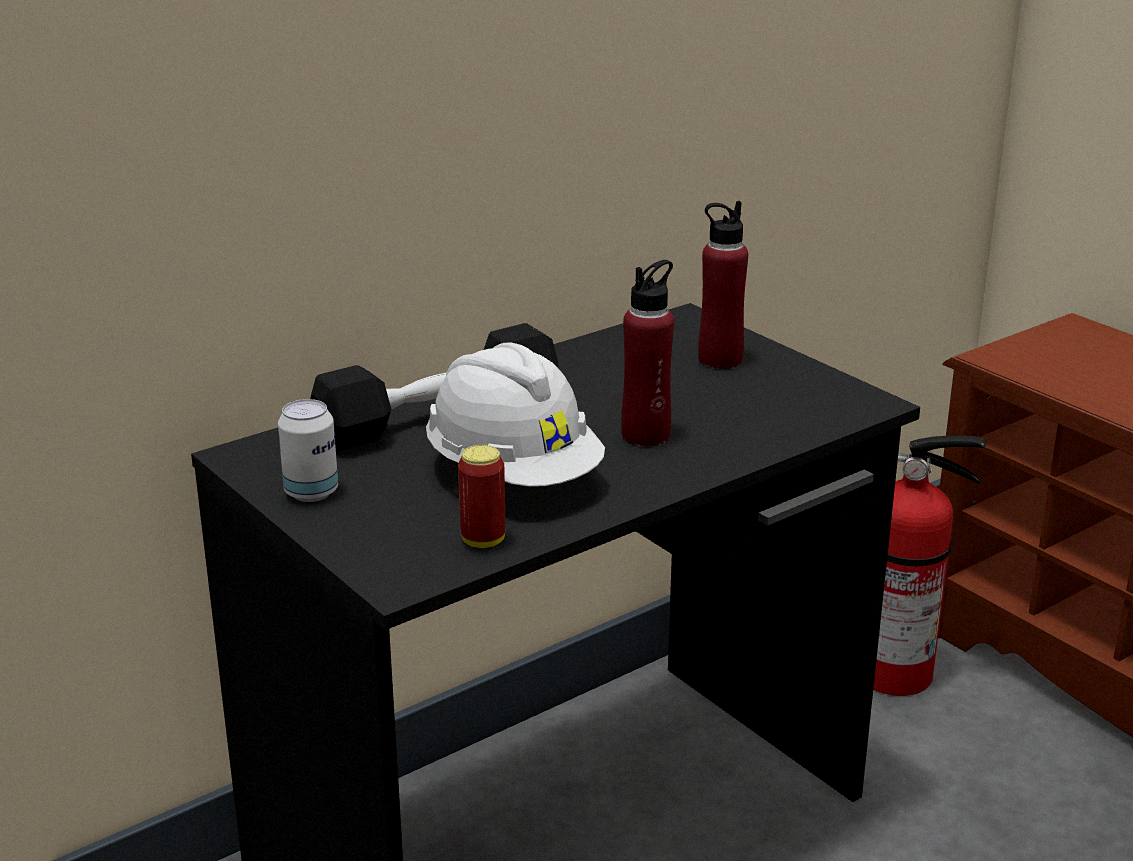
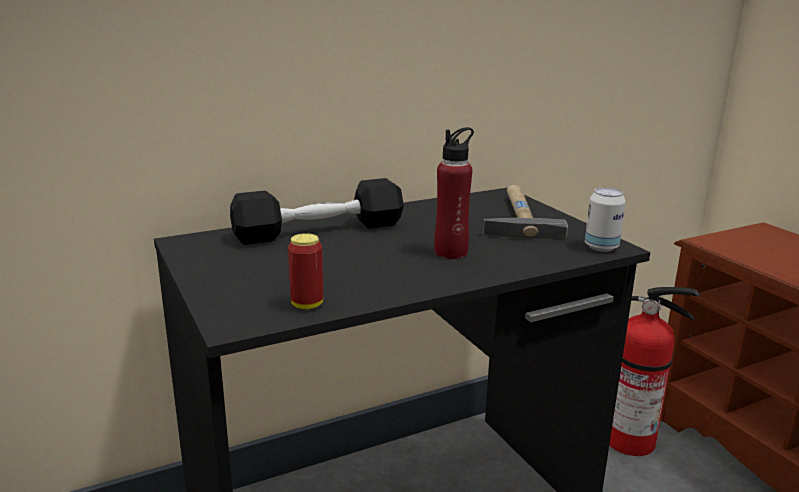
camera: 10 degrees right, 5 degrees down
(311, 493) = (211, 266): can -> can (601, 247)
(513, 474) = (350, 267): white hard hat -> none
(720, 359) = (517, 216): red bottle -> hammer

